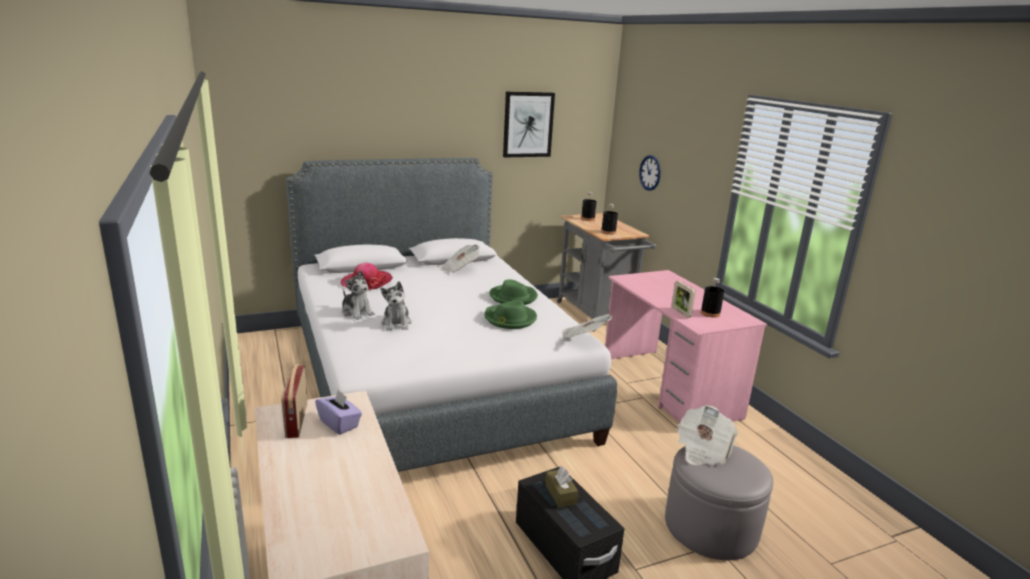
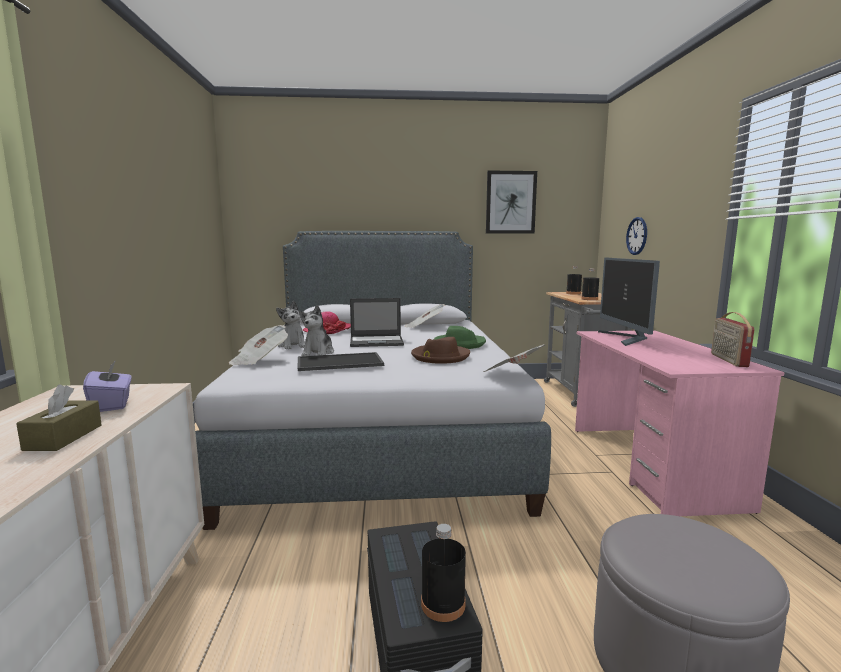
camera: 20 degrees right, 10 degrees down
(296, 420) = (75, 397): radio -> radio (728, 360)
(432, 338) = (339, 362): none -> tray
(436, 300) = (377, 342): none -> laptop
(510, 319) = (440, 357): green hat -> brown hat
(560, 494) = (412, 557): brown tissue box -> brown tissue box (64, 437)
(652, 286) = (625, 339): none -> monitor
(681, 312) = (653, 357): picture frame -> none
(702, 450) = (654, 525): newspaper -> newspaper (259, 360)
(710, 313) = (696, 360): black bottle -> black bottle (443, 604)

